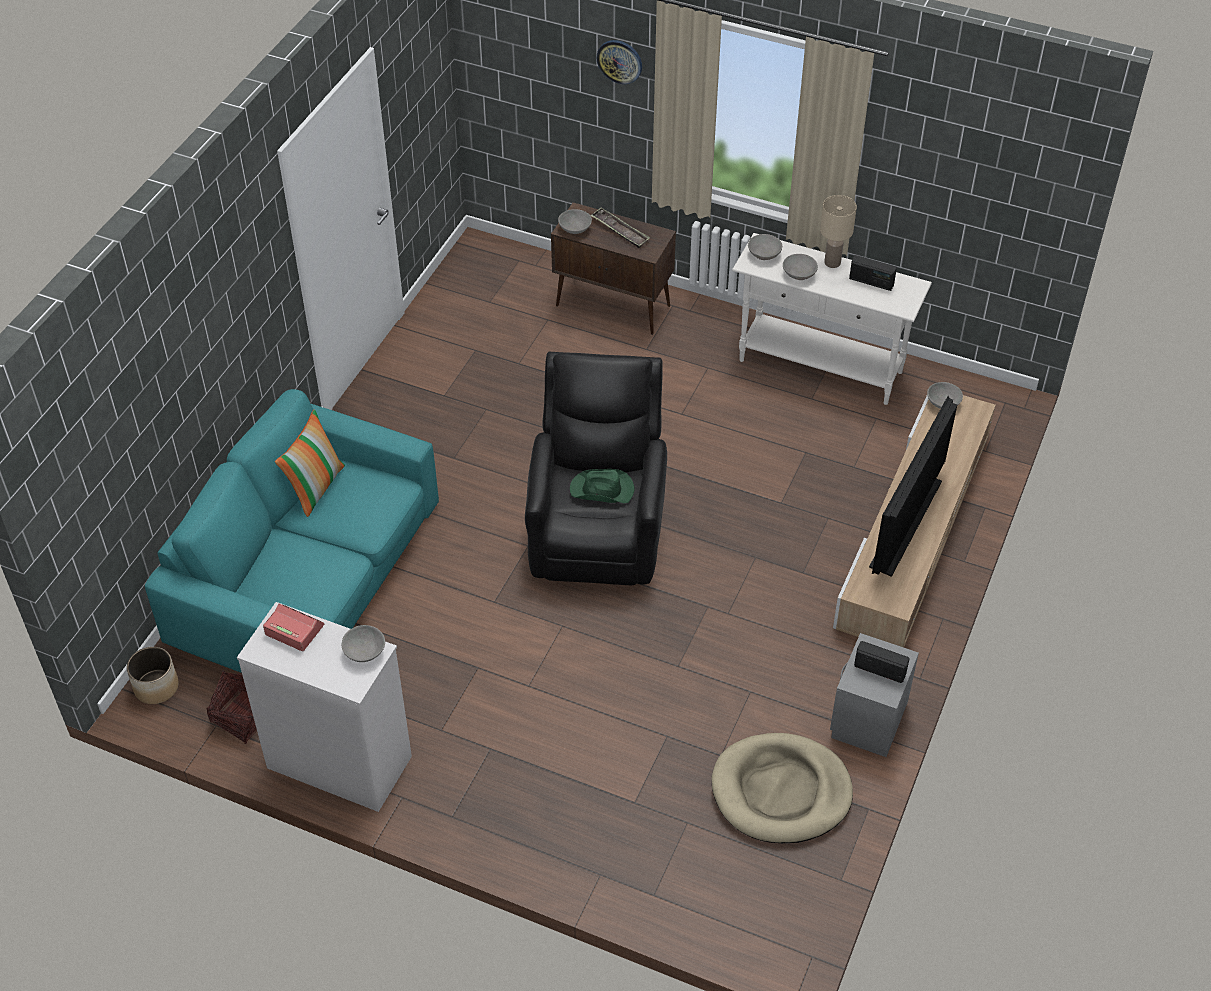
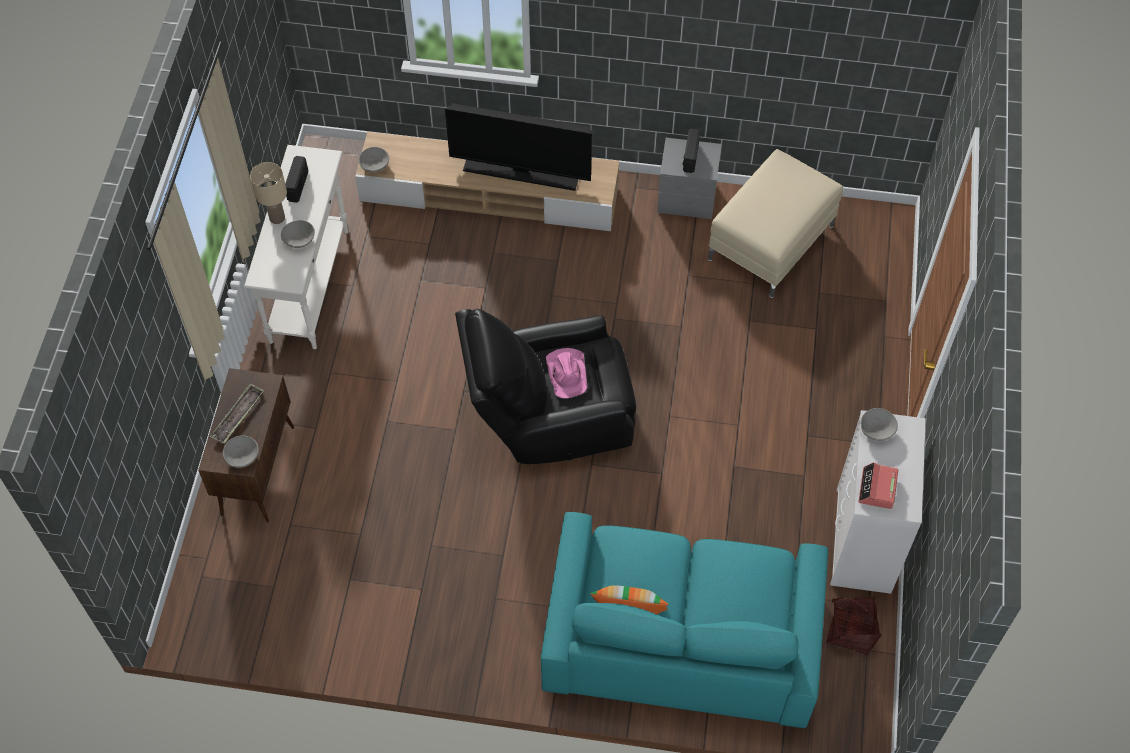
camera: 105 degrees left, 10 degrees up
(156, 686) = (848, 717): planter -> none
(602, 490) = (567, 373): green hat -> pink hat
(620, 61) = (143, 336): wall clock -> none
(764, 254) = (276, 271): grey bowl -> none
(781, 792) = (770, 241): beige dog bed -> beige ottoman

